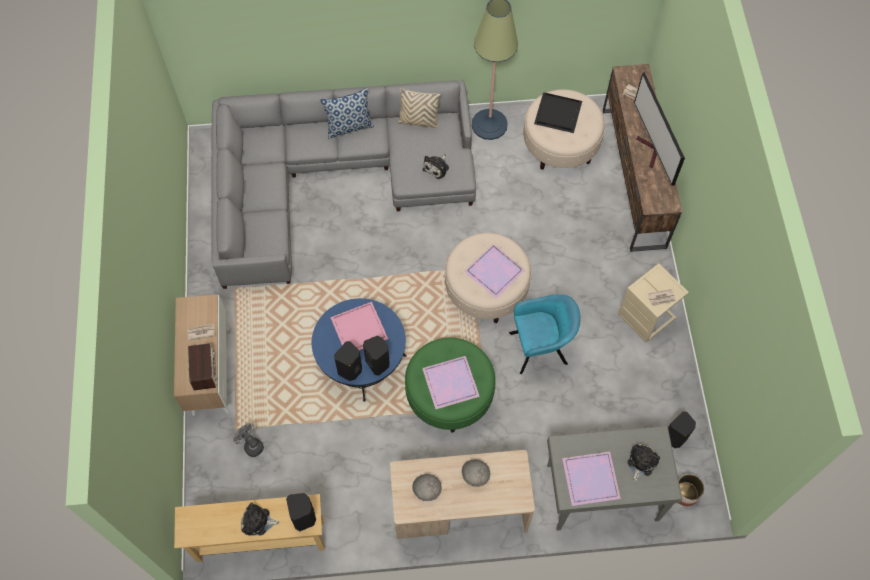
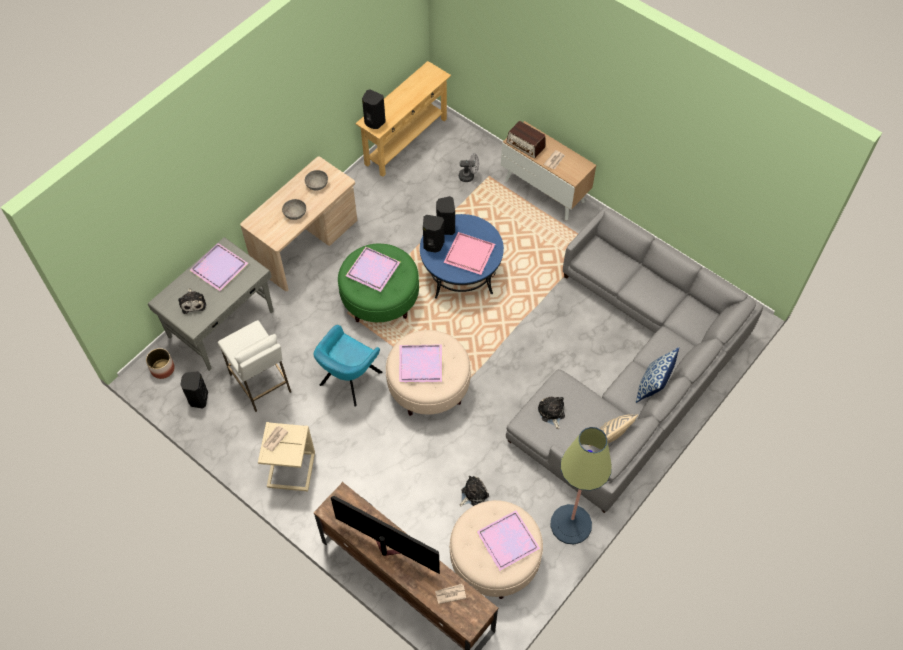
camera: 135 degrees right, 5 degrees down
(257, 522) = (397, 102): plush toy -> plush toy (473, 494)
(558, 114) = (506, 540): black tray -> purple tray
(612, 406) = (261, 383): none -> white stool

